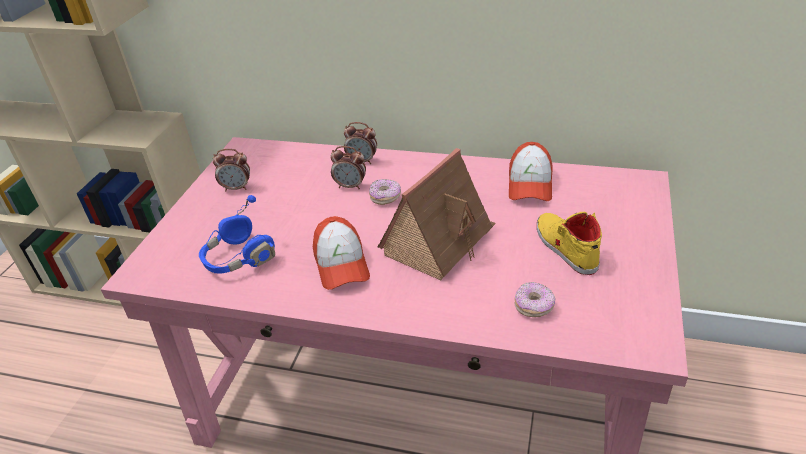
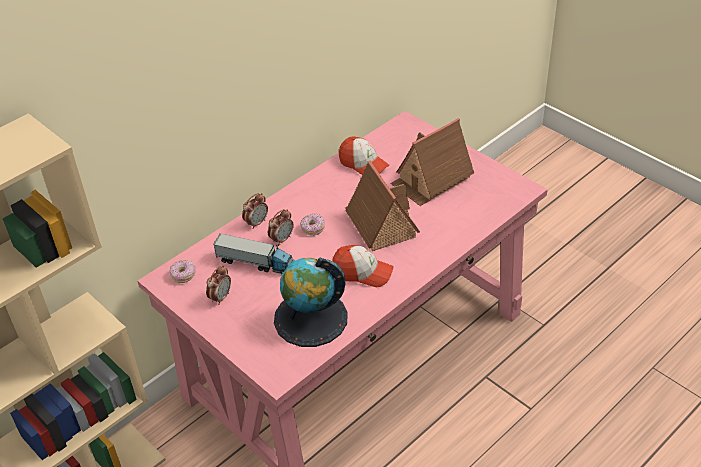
camera: 60 degrees left, 5 degrees up
(238, 258) = (310, 318): blue headphones -> globe
(302, 189) = (259, 264): none -> toy truck
(534, 306) = (465, 213): donut -> donut (183, 275)
(565, 247) = (431, 180): yellow shoe -> toy house

